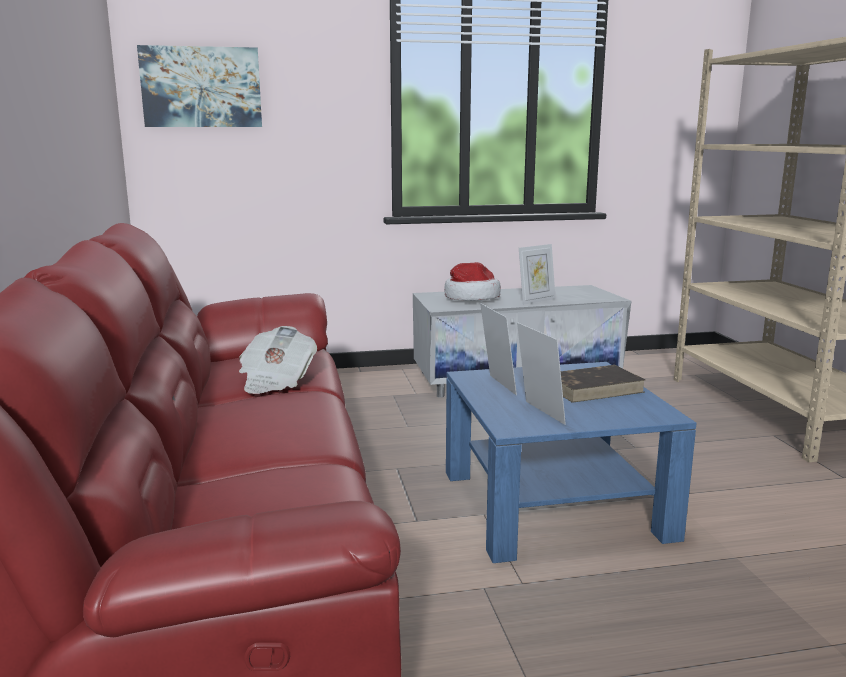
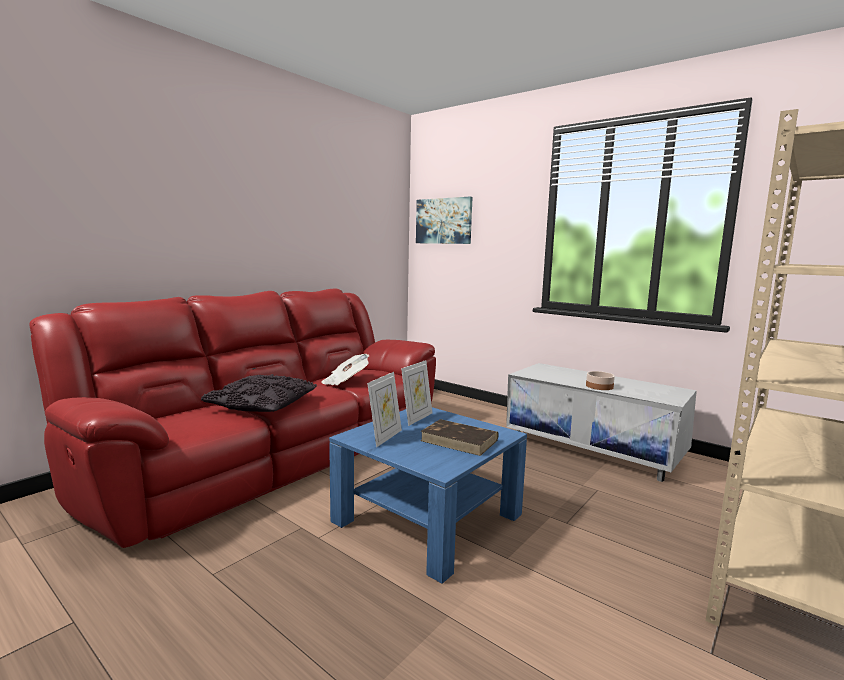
camera: 50 degrees right, 5 degrees down
(285, 449) = (262, 405): none -> black pillow
(471, 297) = (561, 373): hat -> none
(536, 300) = (599, 386): picture frame -> bowl

